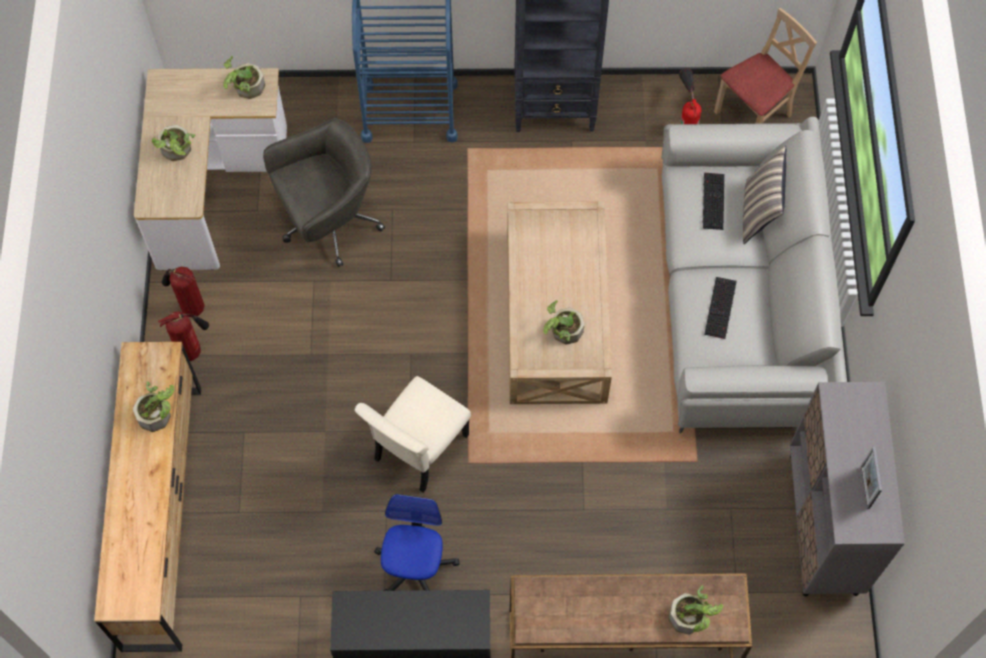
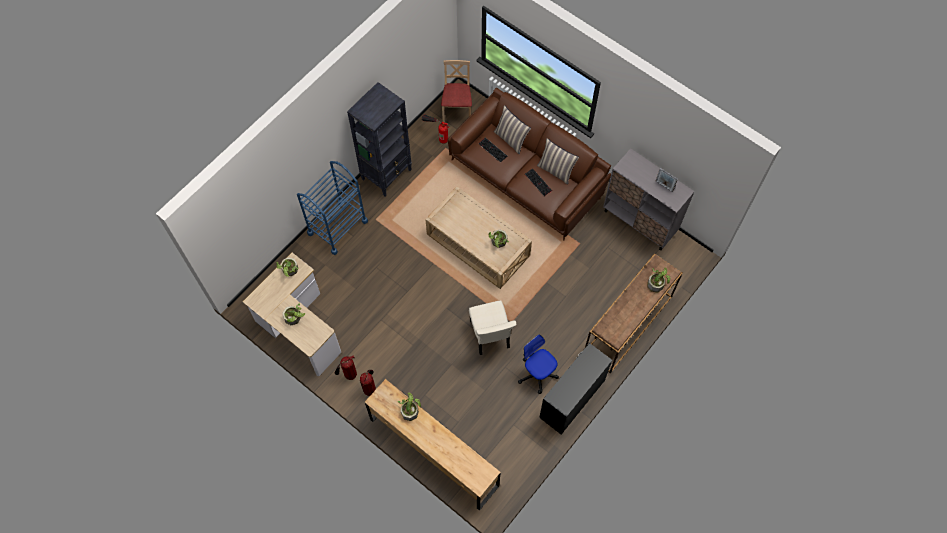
camera: 50 degrees left, 0 degrees up
(329, 222) = (359, 294): grey office chair -> none
(738, 297) = (527, 177): grey sofa -> brown sofa
(768, 318) = (556, 170): none -> pillow

